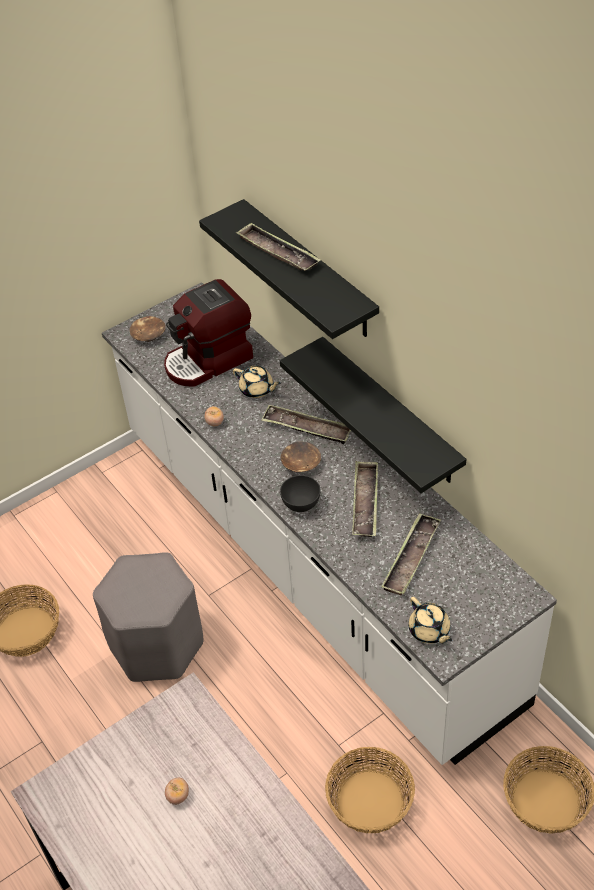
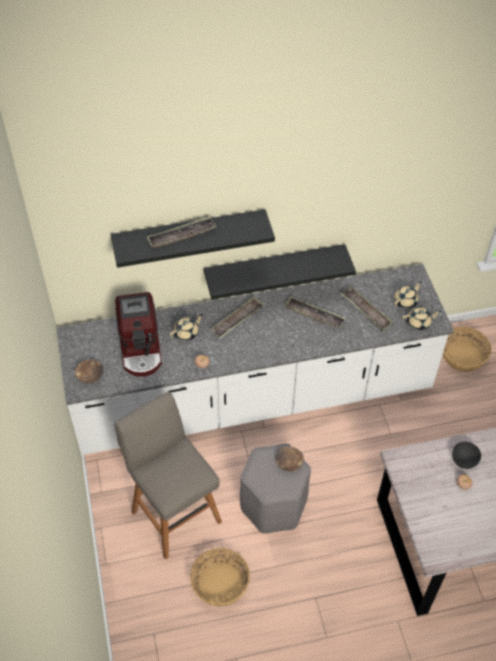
camera: 70 degrees left, 5 degrees up
(101, 550) = (174, 514): none -> grey stool
(300, 463) = (265, 334): brown bowl -> brown bowl (289, 462)
(301, 504) = (298, 345): grey bowl -> grey bowl (464, 461)
(370, 802) = (432, 433): basket -> none
(462, 601) = (406, 301): none -> beige teapot

